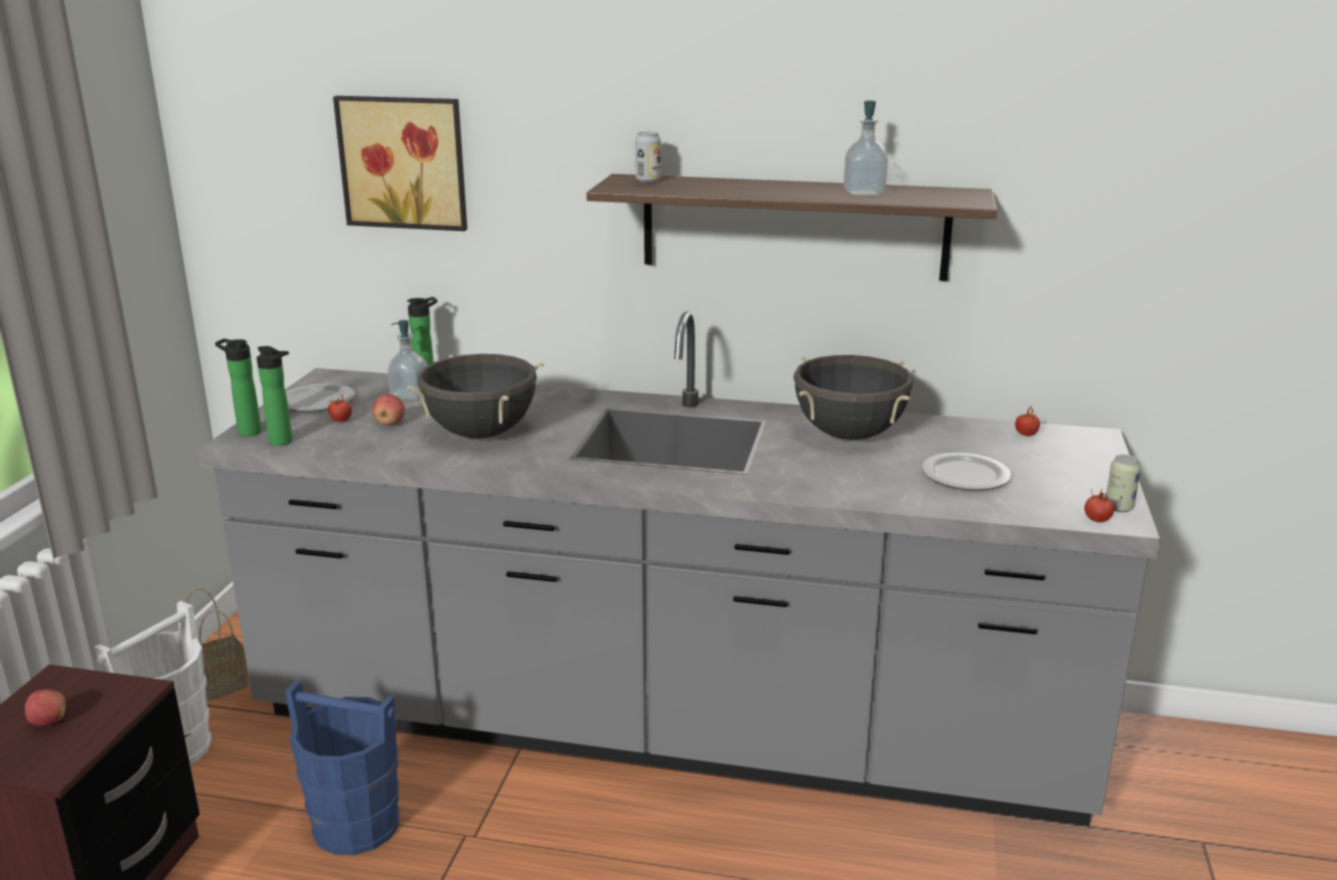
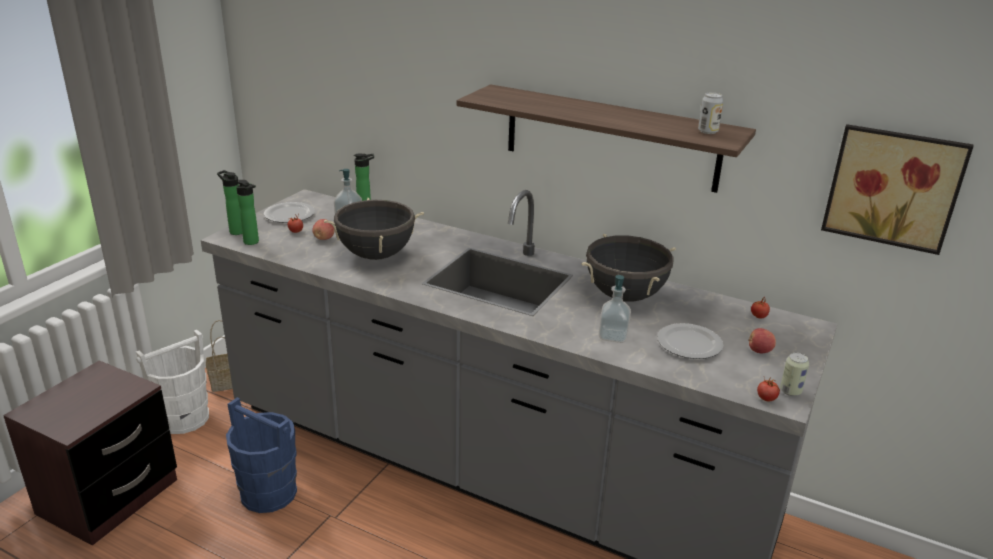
camera: 15 degrees right, 5 degrees up
(48, 722) = (81, 398): apple -> apple (759, 351)
(405, 162) = (361, 60): picture -> picture (893, 187)
(648, 180) = (508, 93): can -> can (708, 131)
(864, 193) = (651, 123): soap dispenser -> soap dispenser (613, 336)

